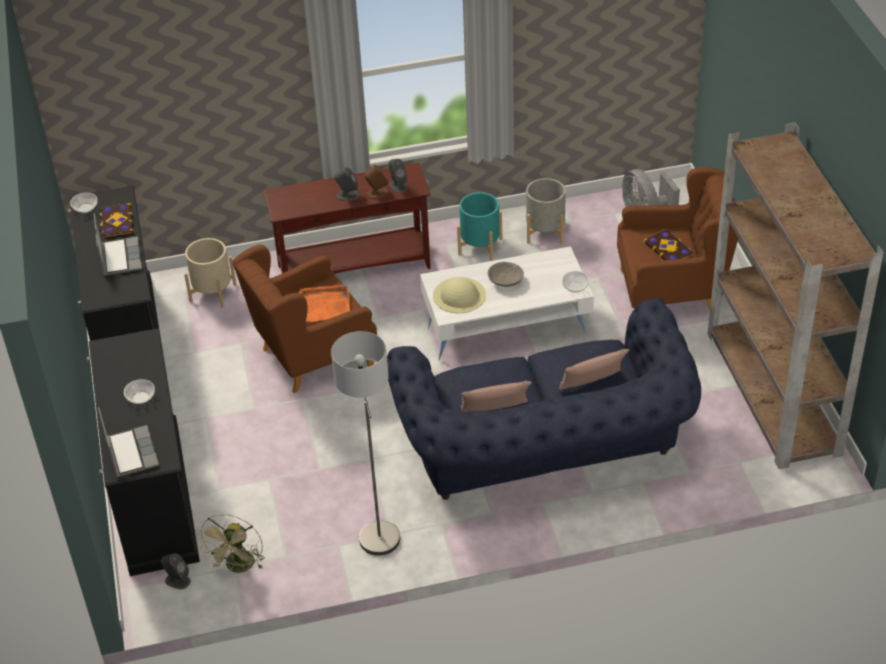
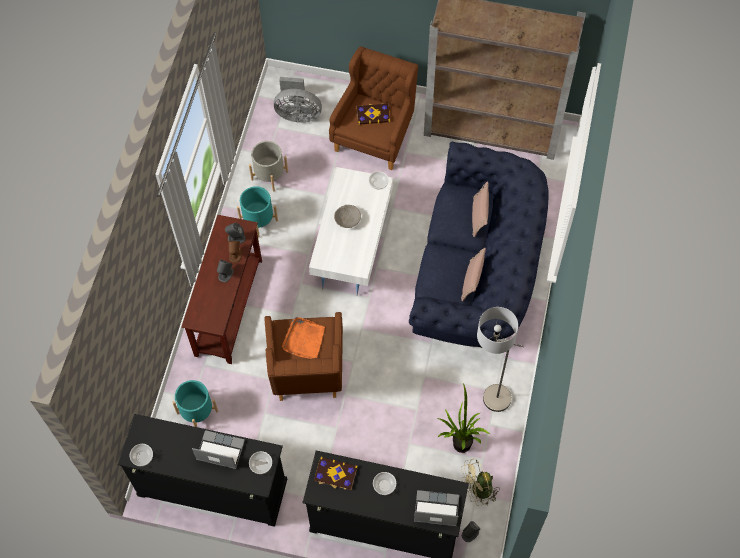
camera: 65 degrees left, 20 degrees up
(117, 222) = (175, 439): book -> book (335, 474)
(119, 293) = (261, 464): none -> bowl
(213, 292) = (197, 412): beige planter -> turquoise planter
(239, 567) = (478, 491): beige fan -> beige fan turned 120 degrees clockwise
(290, 525) = (458, 446): none -> potted plant
(459, 295) = (345, 253): beige hat -> none

